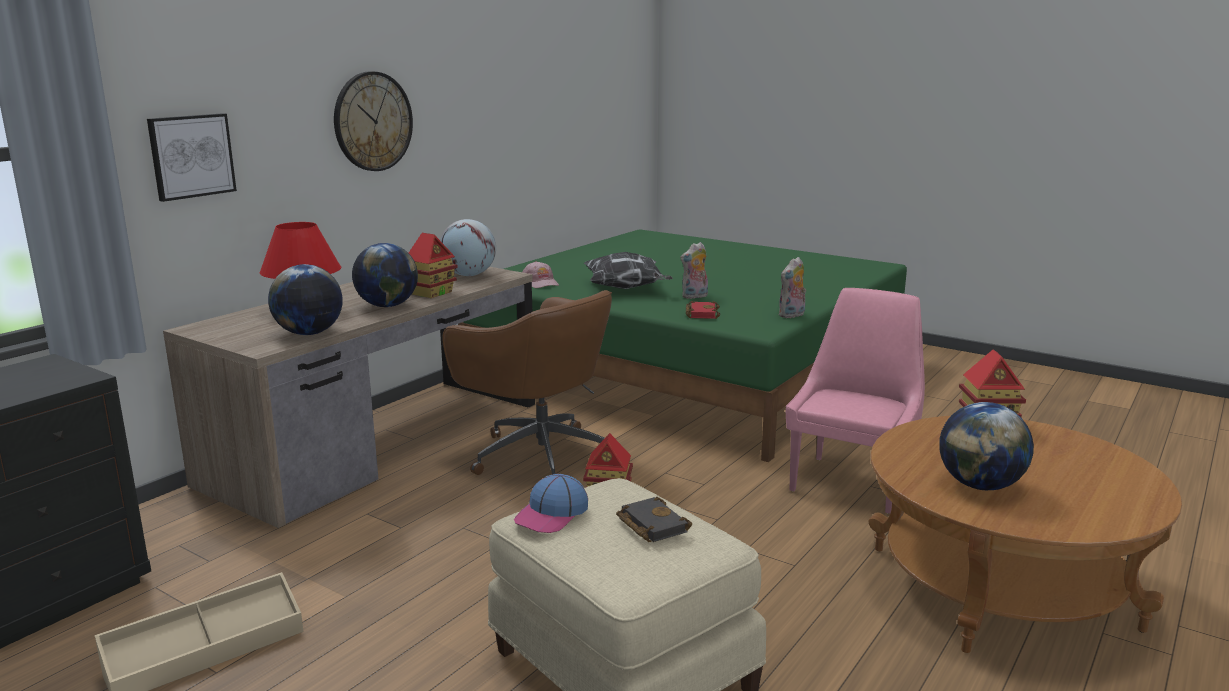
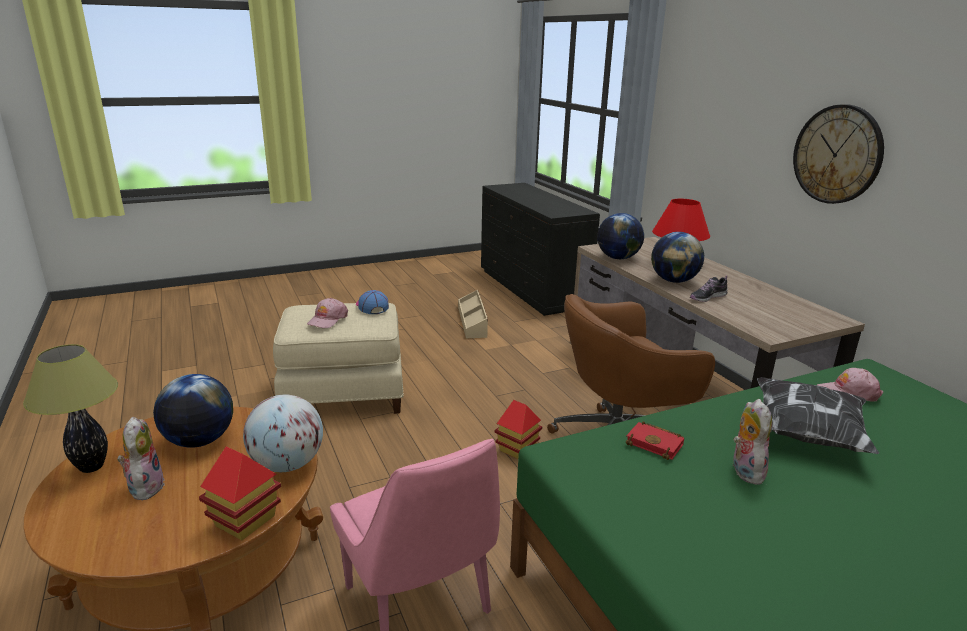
camera: 120 degrees right, 5 degrees up
(191, 156) = (698, 141): picture -> none
(432, 293) = (707, 297): toy house -> shoe
(469, 275) = (773, 319): globe -> globe (287, 464)
(650, 525) = (327, 319): black book -> pink cap
(792, 315) = (606, 507): plush toy -> plush toy (145, 487)
(1108, 514) = (91, 467): none -> table lamp

